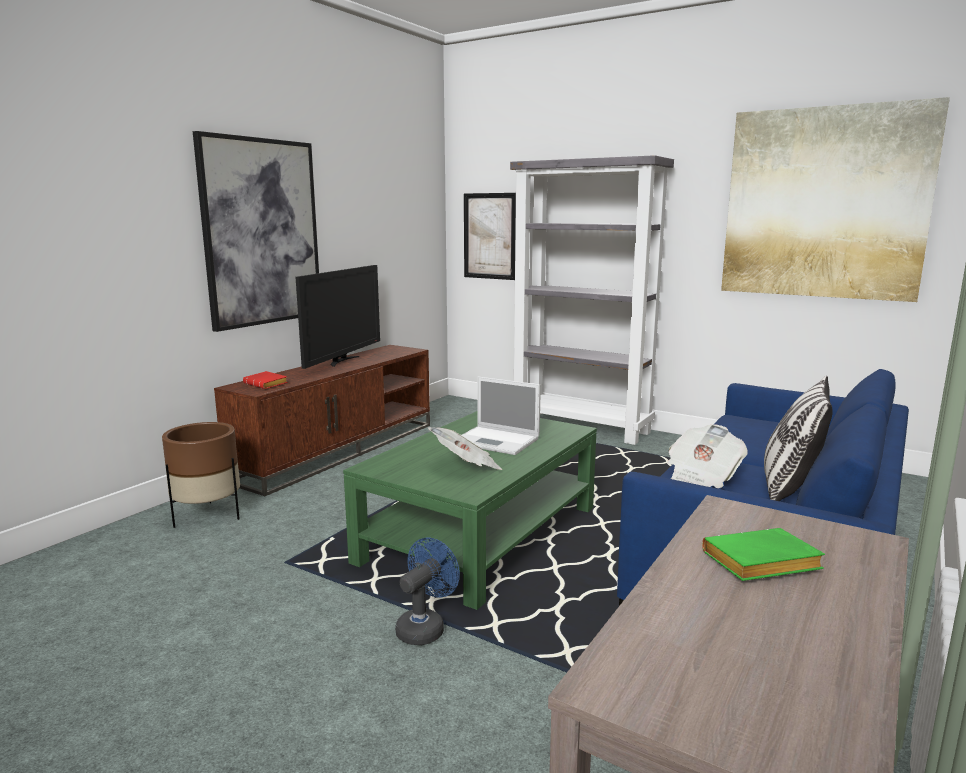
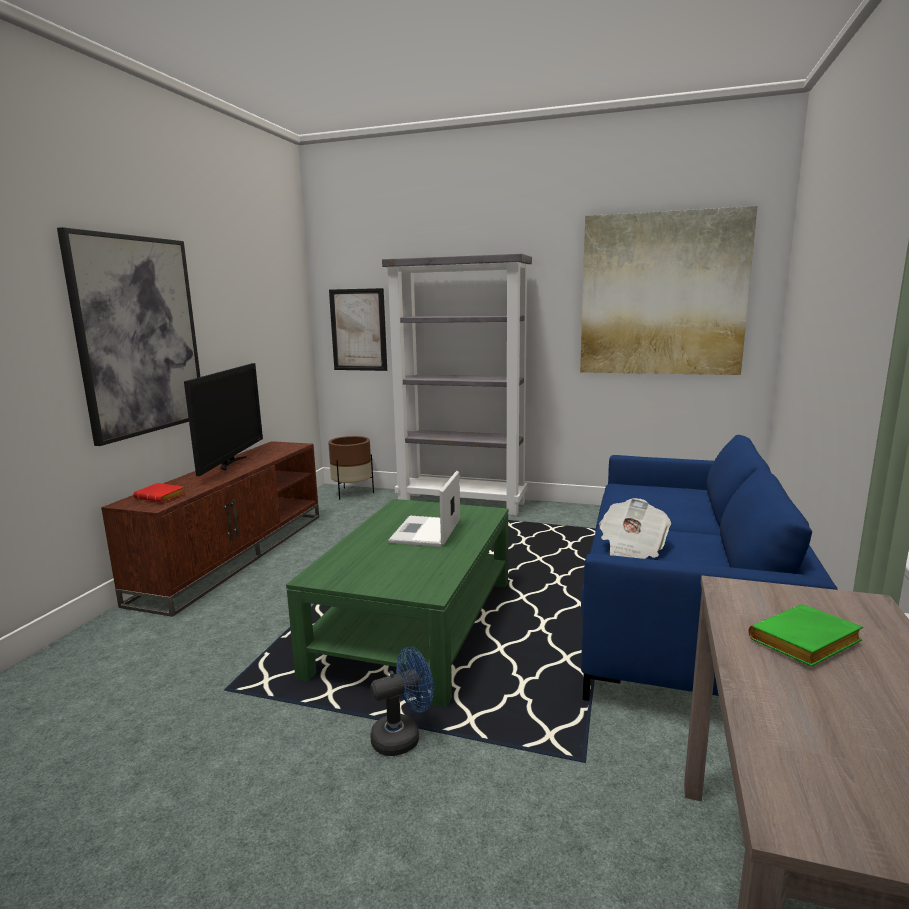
camera: 15 degrees left, 0 degrees up
(208, 516) = (114, 649): brown planter -> brown planter (352, 493)
(425, 627) = (403, 736): blue fan -> blue fan turned 45 degrees clockwise
(466, 466) = (410, 564): newspaper -> none
(497, 441) = (425, 532): laptop -> laptop turned 90 degrees clockwise
(790, 488) = (708, 549): pillow -> none

